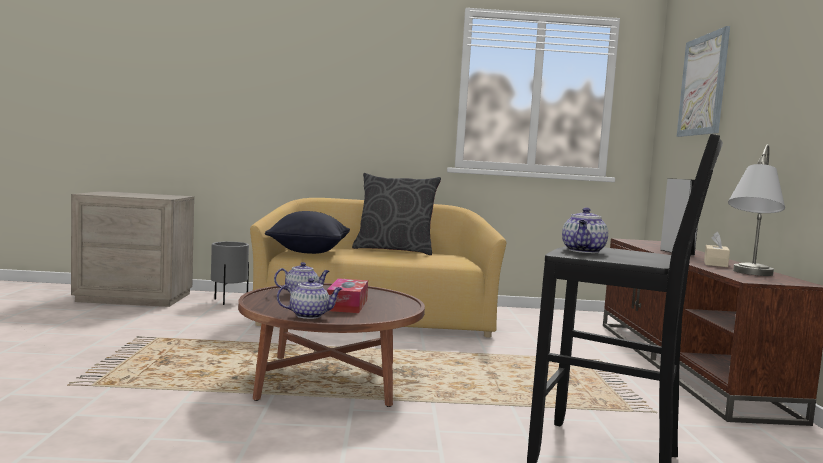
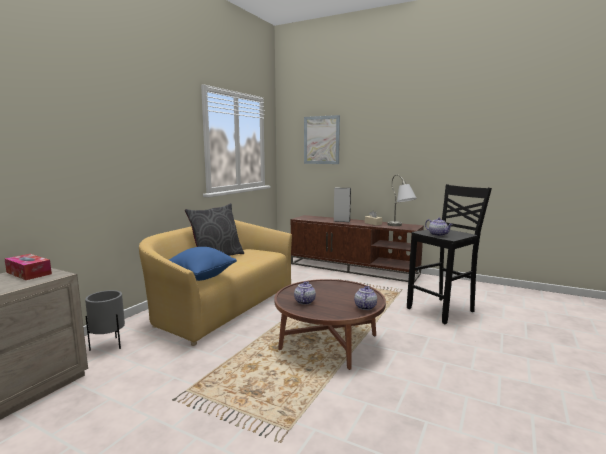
camera: 60 degrees left, 5 degrees up
(308, 252) = (199, 277): black pillow -> blue pillow
(347, 305) = (338, 295): tissue box -> tissue box (29, 273)

